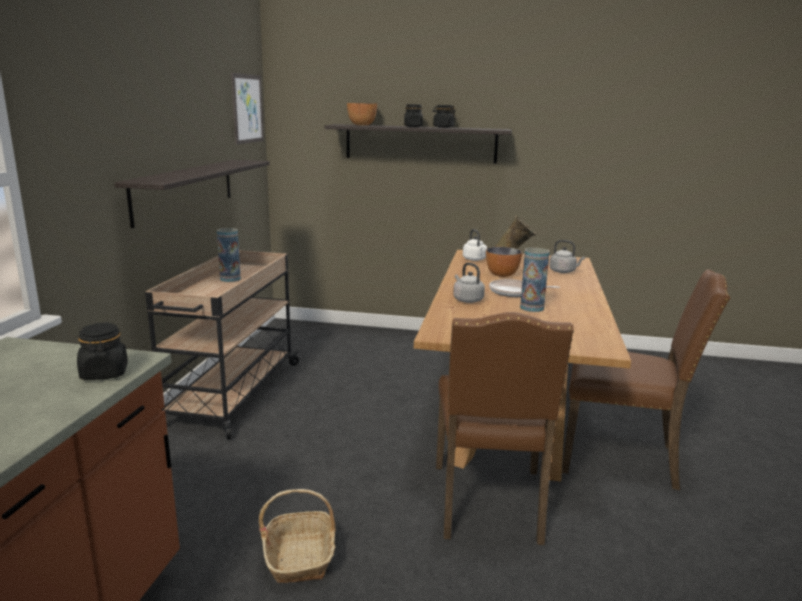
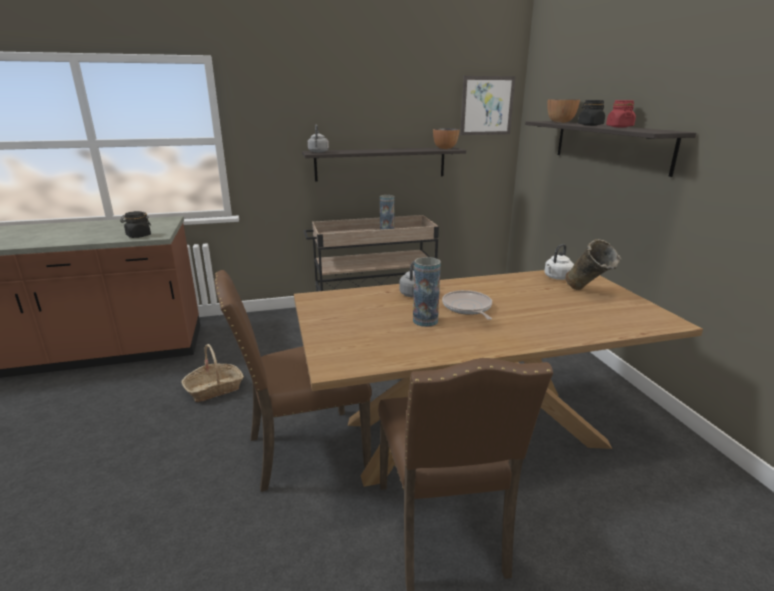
camera: 65 degrees right, 5 degrees up
(443, 127) = (619, 127): black jar -> red jar
(502, 275) = (521, 295): bowl -> bowl (445, 148)
(564, 271) = (595, 321): grey kettle -> grey kettle (318, 152)

